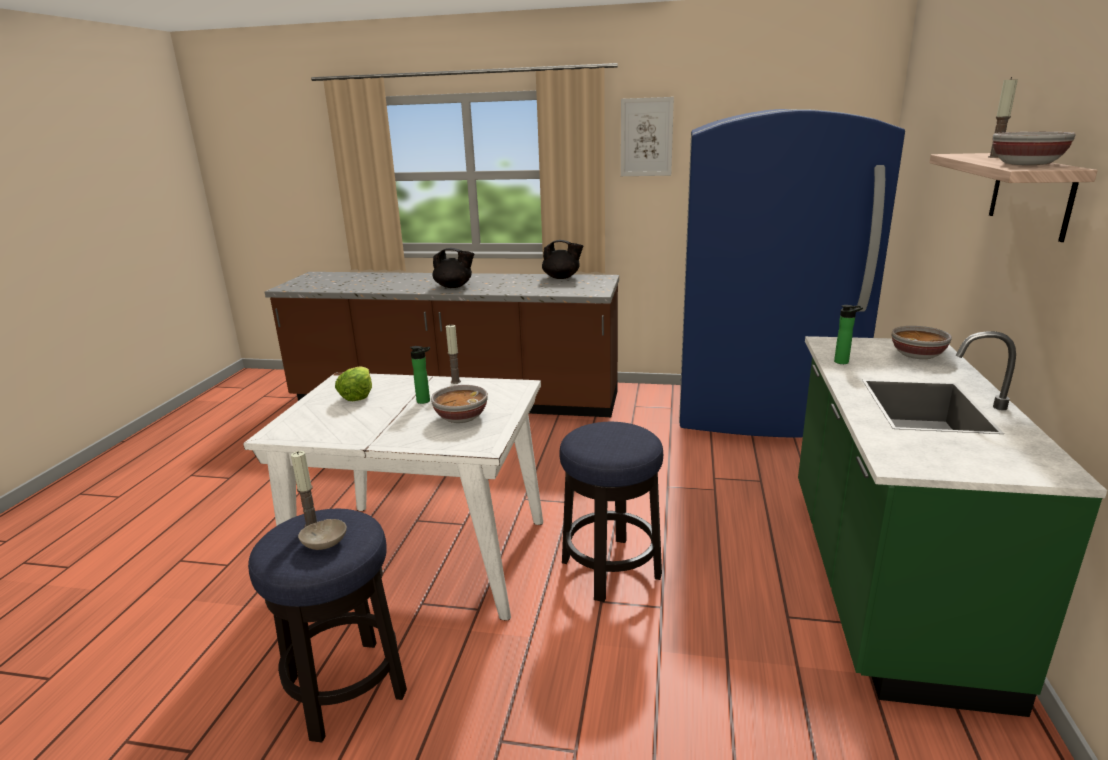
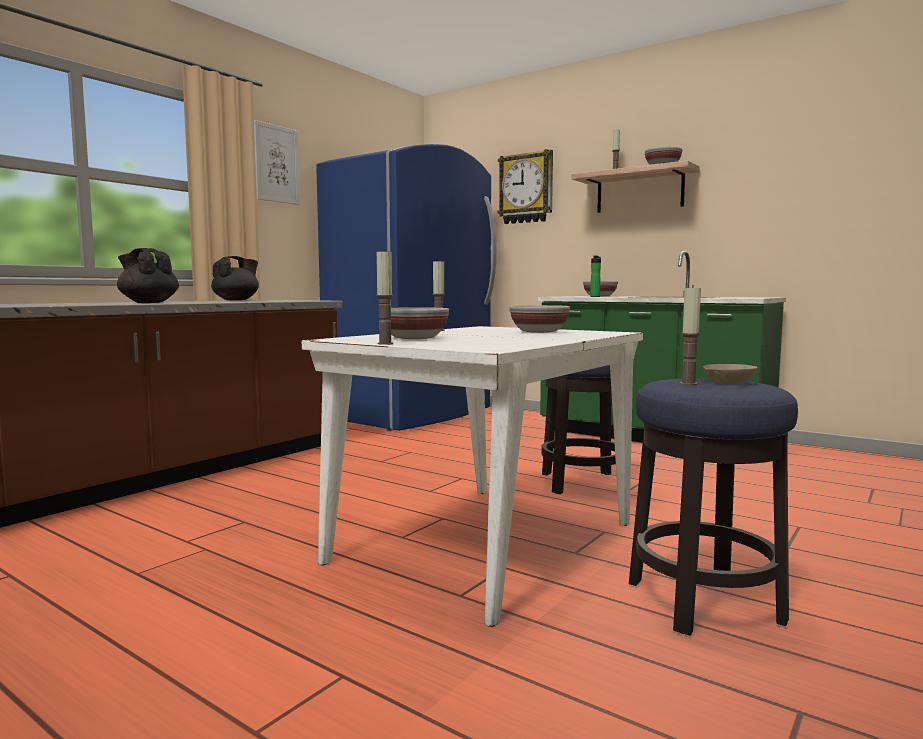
camera: 65 degrees left, 15 degrees down
(307, 399) = (385, 343): none -> candle
(357, 395) = (414, 338): lettuce -> bowl
(425, 401) = (477, 333): bottle -> none
(454, 286) = (148, 302): black teapot -> black teapot turned 90 degrees counterclockwise
(951, 151) = (526, 188): none -> wall clock

